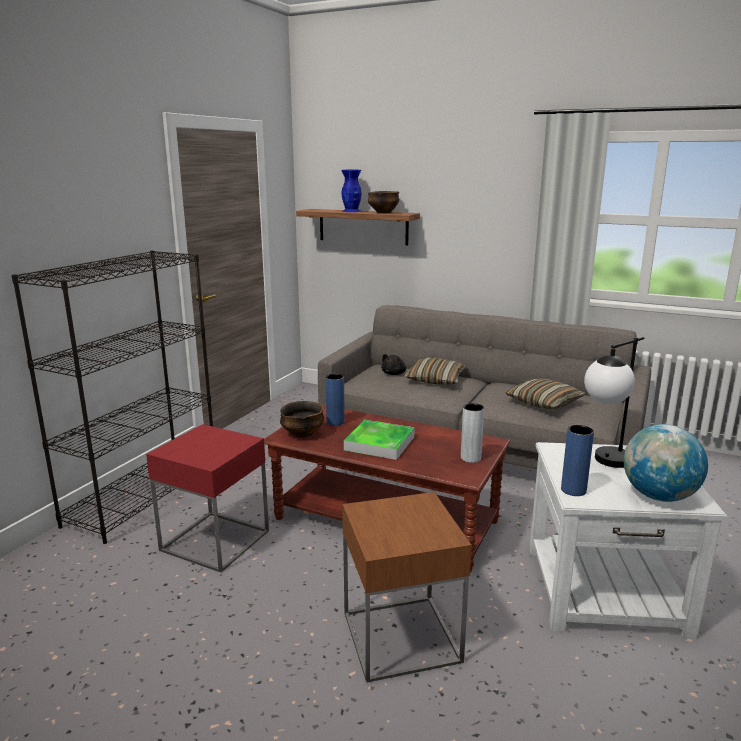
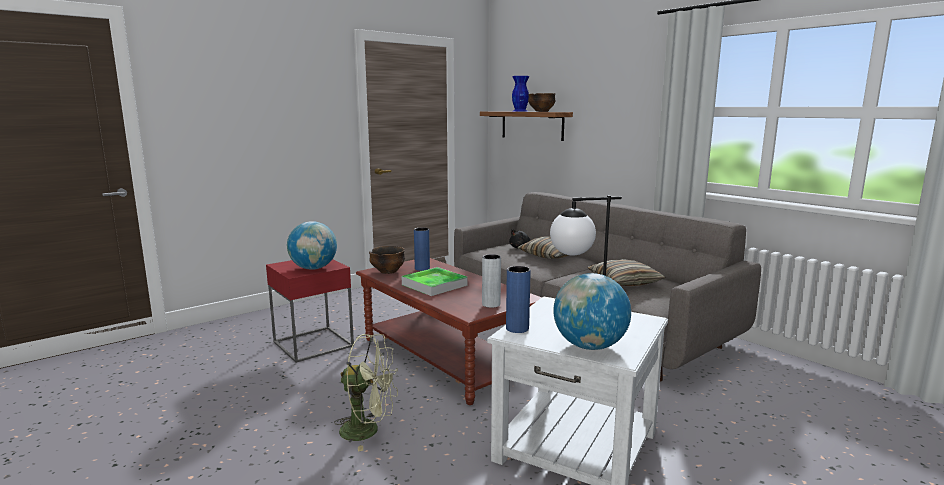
camera: 25 degrees right, 5 degrees down
(144, 495) = (300, 310): black bookcase -> none
(221, 448) = (313, 268): none -> globe
(400, 636) = (368, 430): brown side table -> green fan

